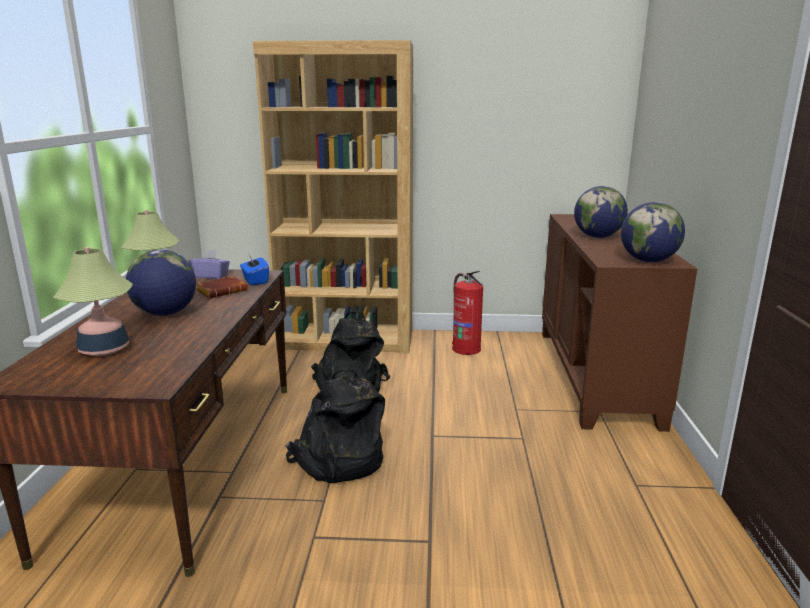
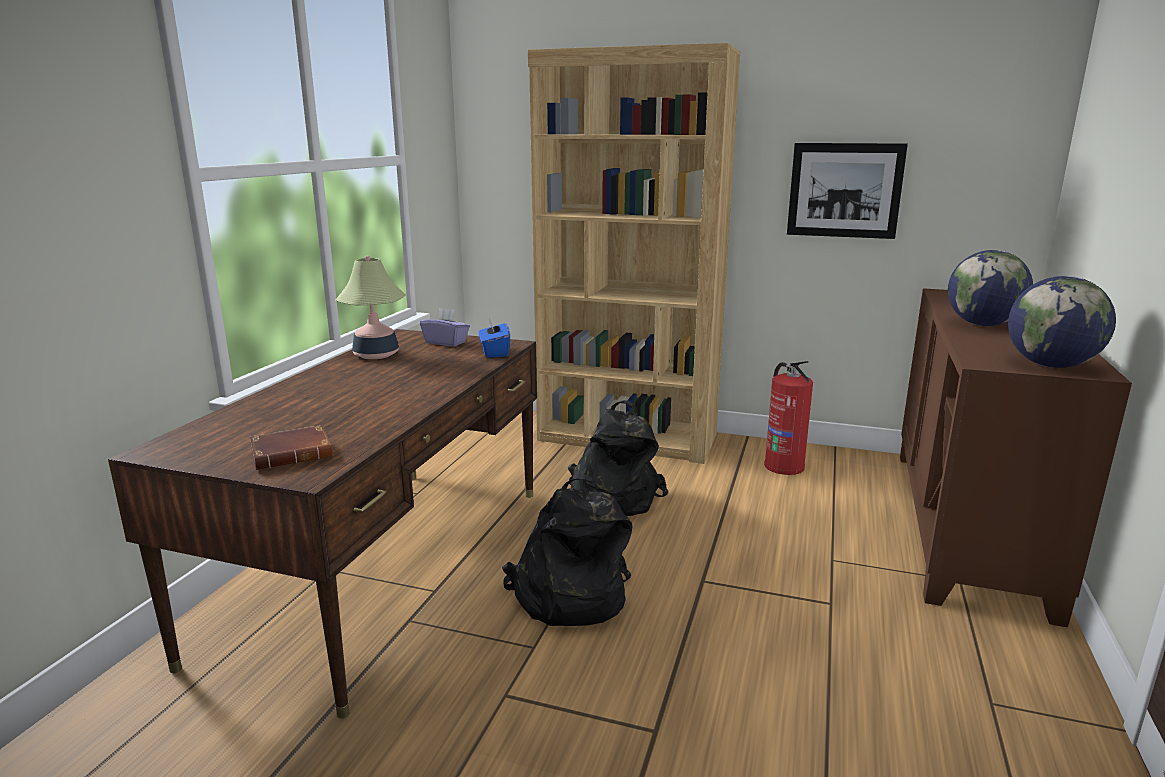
camera: 15 degrees right, 0 degrees up
(104, 349) = (278, 422): table lamp -> none
(165, 313) = (370, 384): globe -> none
(222, 291) = (449, 362): brown book -> brown book (294, 453)
(493, 146) = (844, 190): none -> picture

